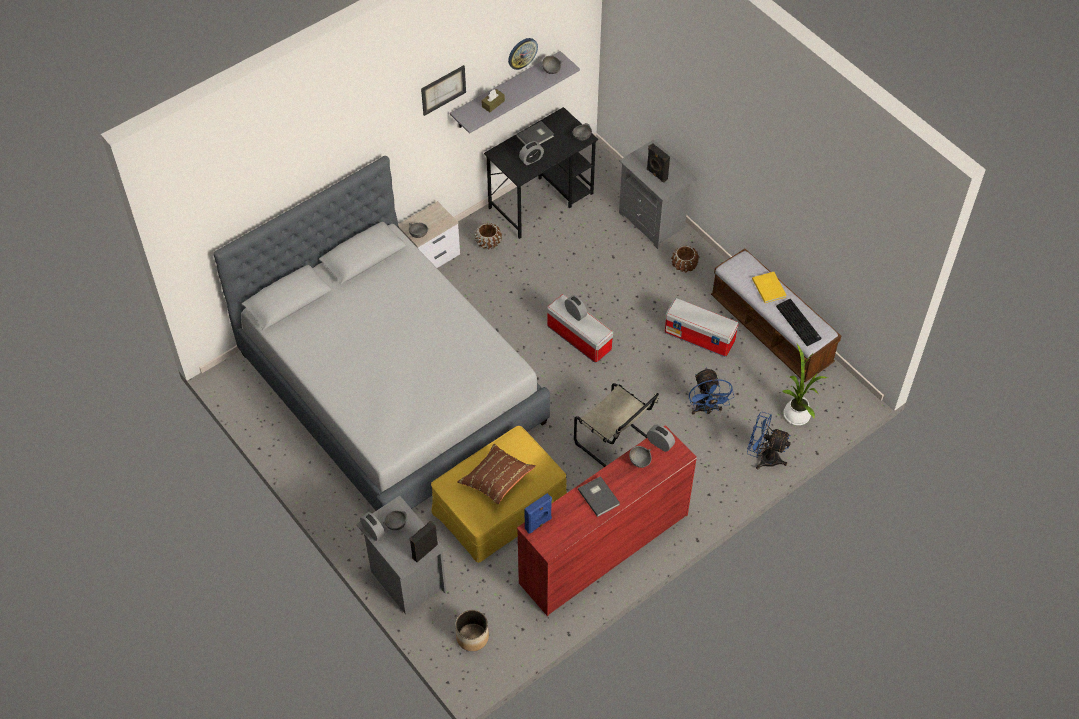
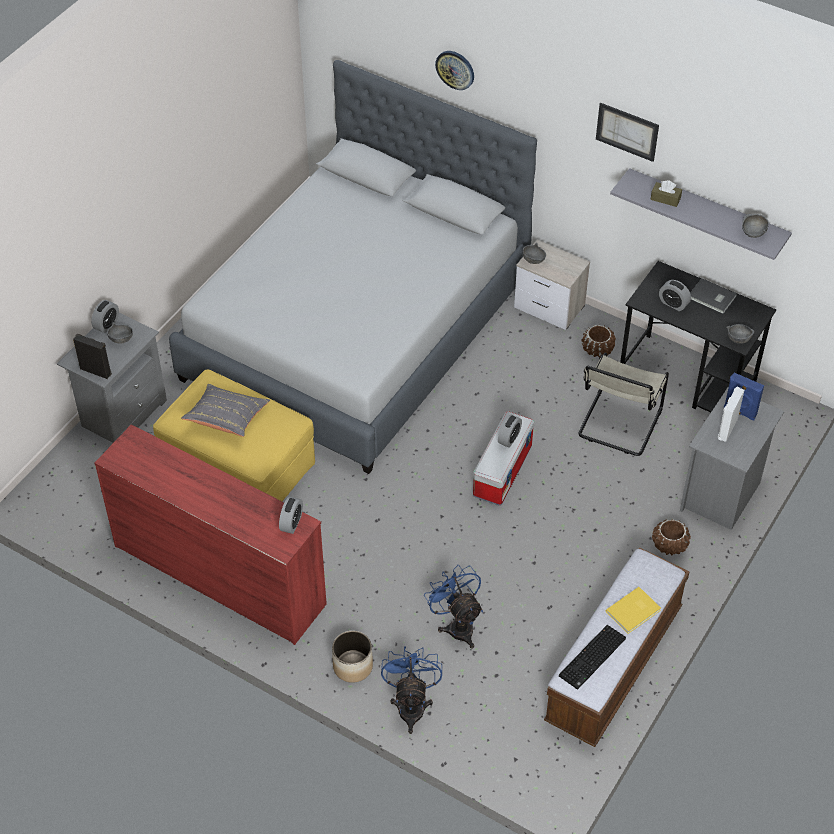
camera: 70 degrees right, 5 degrees down
(472, 637) = (70, 489): planter -> planter (352, 666)
(496, 480) = (227, 419): brown pillow -> grey pillow
(522, 53) = (739, 184): wall clock -> wall clock (455, 69)
(538, 524) = (141, 441): blue speaker -> blue speaker (739, 412)
(599, 496) = (196, 485): grey book -> none
(616, 444) = (367, 548): beige chair -> beige chair (618, 425)
(640, 461) = (258, 510): grey bowl -> none
(656, 174) = (726, 429): black speaker -> white speaker
(700, 337) = (565, 591): storage box -> none
(706, 409) = (457, 625): blue fan -> blue fan turned 90 degrees clockwise
(796, 413) = (496, 725): potted plant -> none

